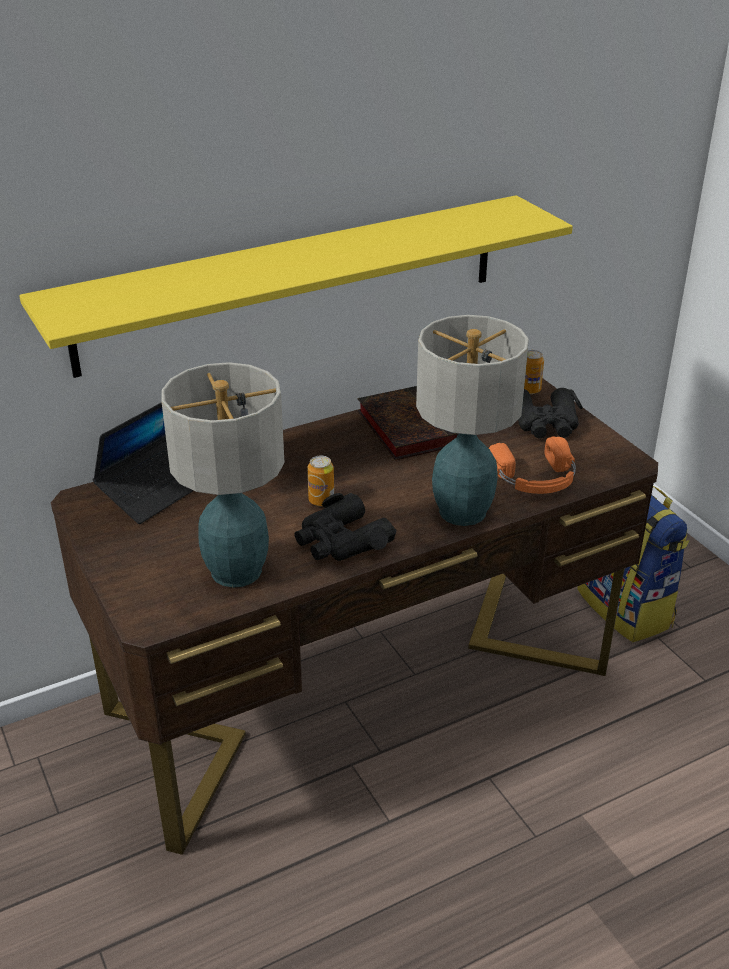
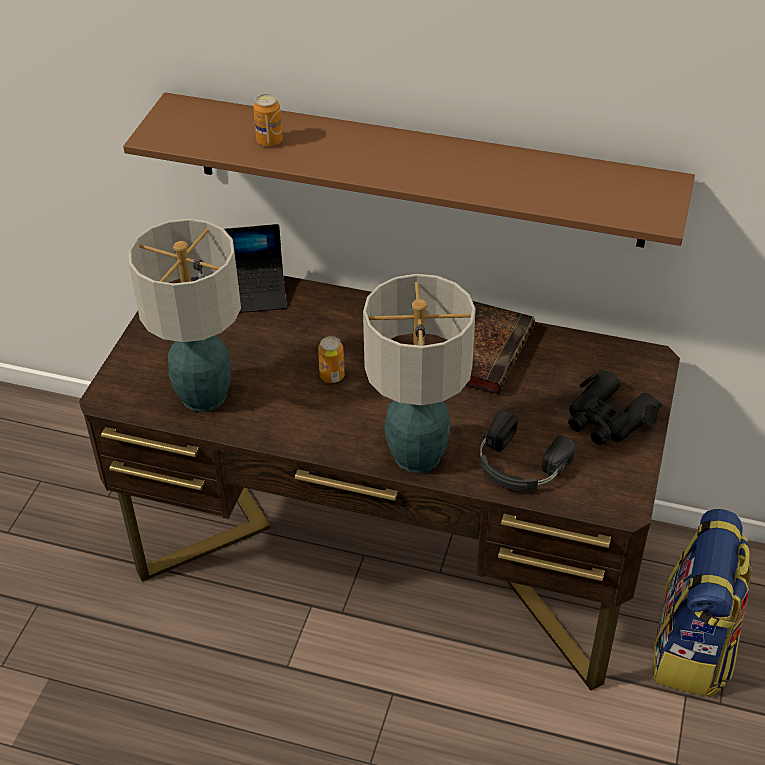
camera: 45 degrees right, 10 degrees up
(293, 283) = (417, 170): yellow shelf -> brown shelf
(341, 541) = (299, 419): black binoculars -> none
(529, 390) = (644, 378): can -> can (269, 141)
(535, 478) = (518, 465): orange headphones -> black headphones

